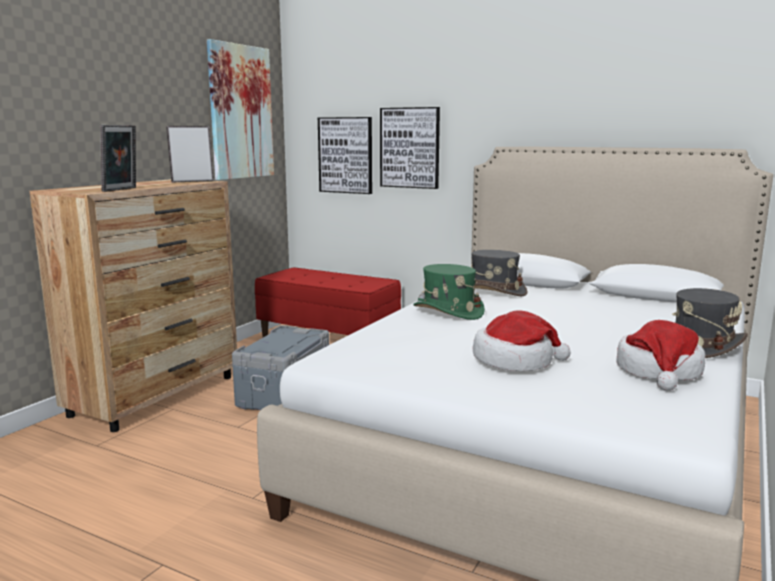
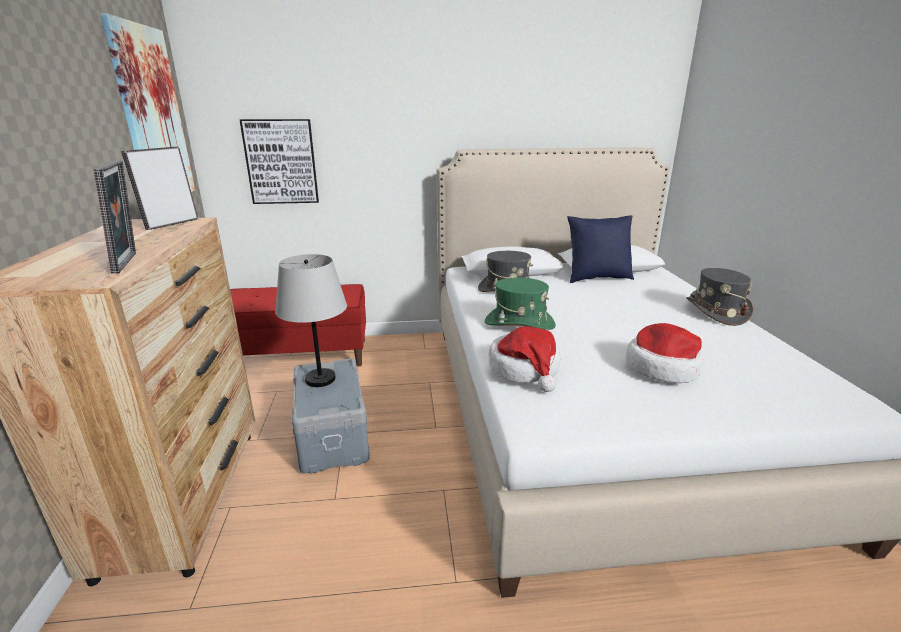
camera: 35 degrees left, 10 degrees up
(286, 337) = (321, 379): none -> grey table lamp
(410, 148) = (359, 152): picture -> none
(617, 300) = (597, 278): none -> blue pillow
(659, 371) = (746, 347): hat -> hat (525, 369)

